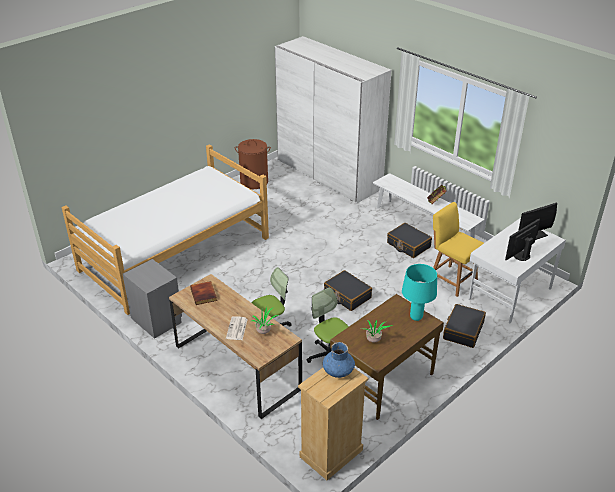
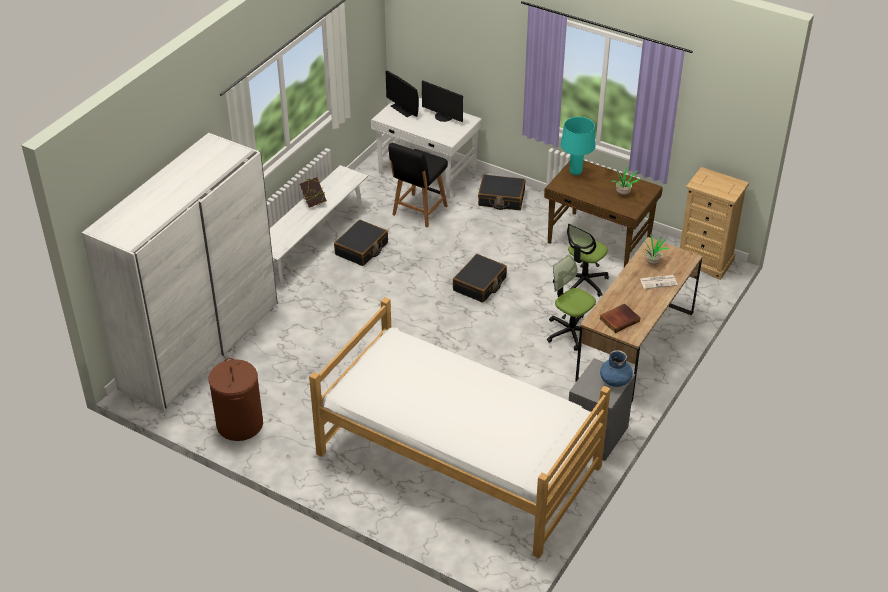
camera: 105 degrees left, 5 degrees up
(338, 371) = (703, 183): blue vase -> blue vase (615, 380)
(451, 280) = (418, 211): yellow chair -> black chair

